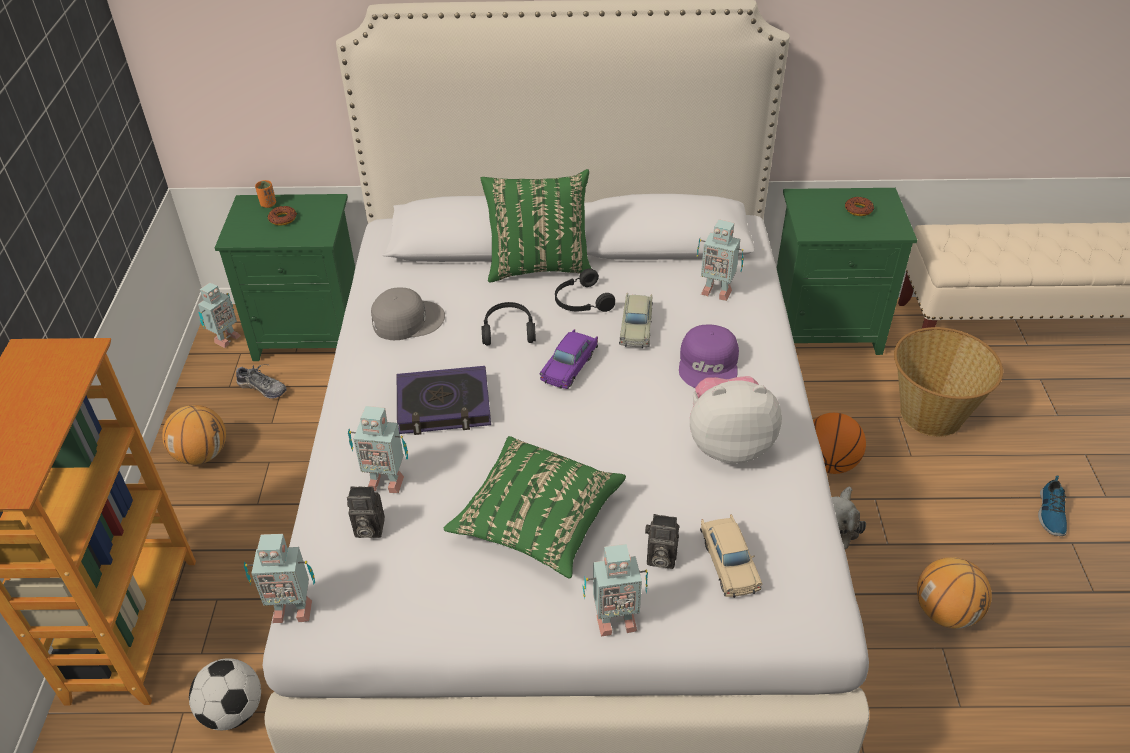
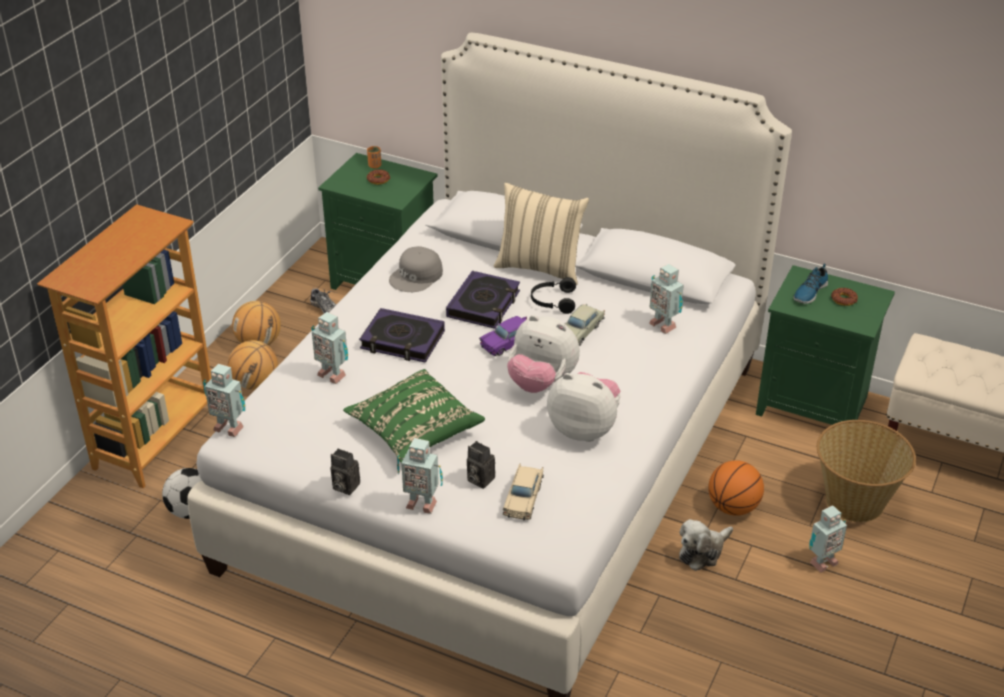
camera: 25 degrees right, 5 degrees down
(225, 339) = (320, 266): toy robot -> toy robot (821, 562)
(367, 529) = (302, 398): camera -> camera (344, 486)
(407, 320) = (417, 276): grey cap -> grey cap turned 120 degrees clockwise
(508, 330) = (484, 304): black headphones -> book
(539, 266) = (540, 267): green pillow -> beige pillow
(639, 403) = (541, 382): none -> plush toy
(709, 364) = (614, 373): purple cap -> none
(945, 612) = (744, 640): basketball -> basketball (255, 384)
(1050, 513) = (897, 608): shoe -> shoe (809, 292)

